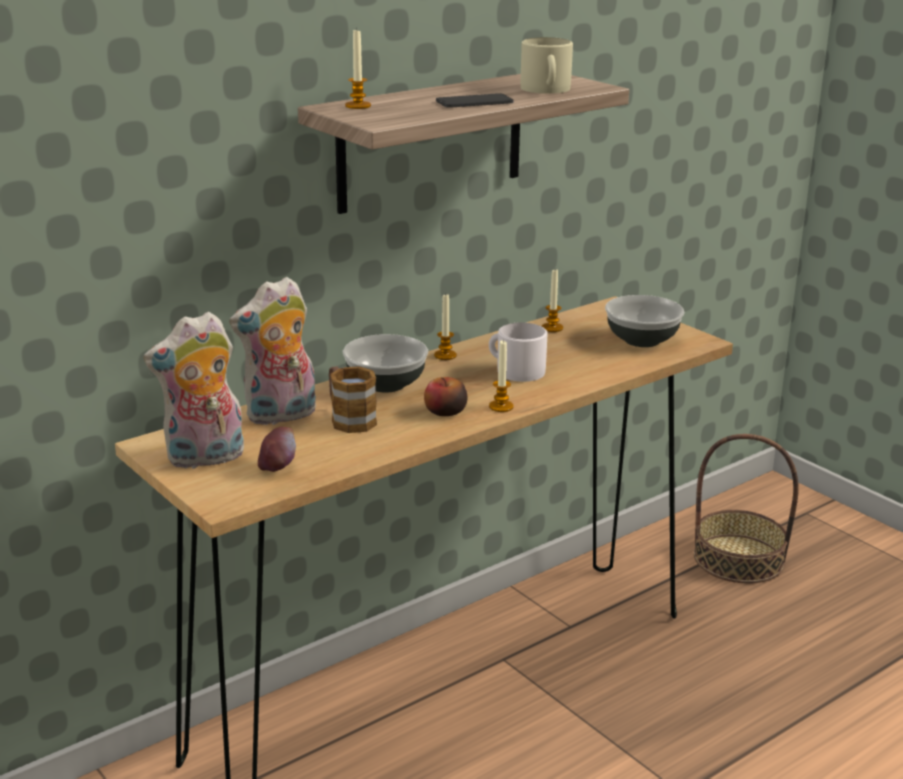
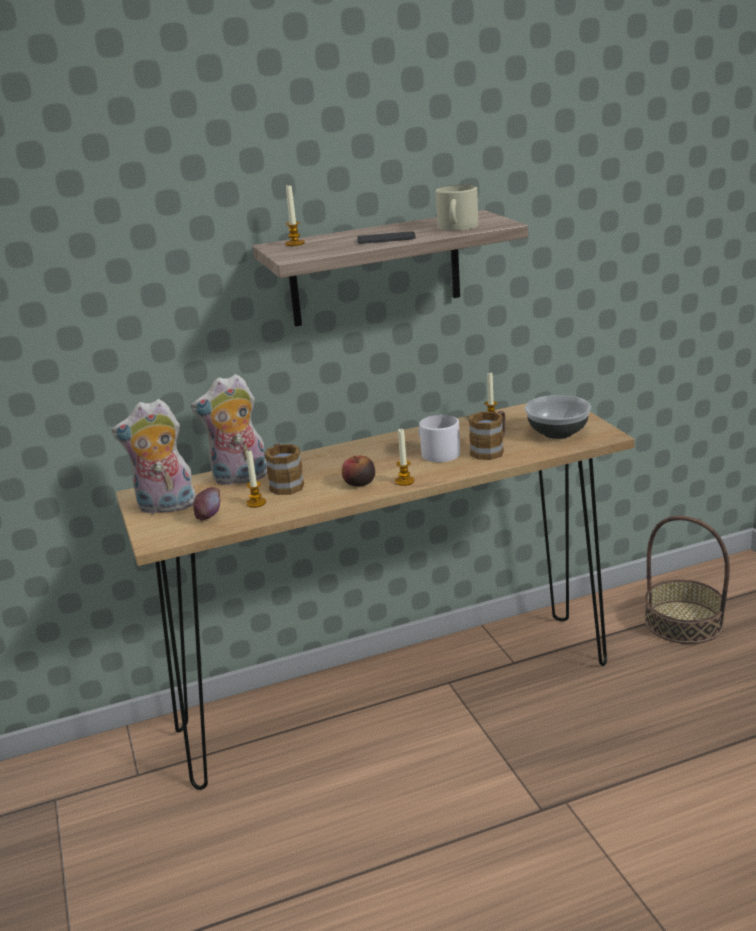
camera: 20 degrees right, 0 degrees up
(385, 384) = (330, 459): bowl -> none
(445, 355) = (391, 438): candle -> candle (256, 503)
(578, 364) = (491, 450): none -> mug

